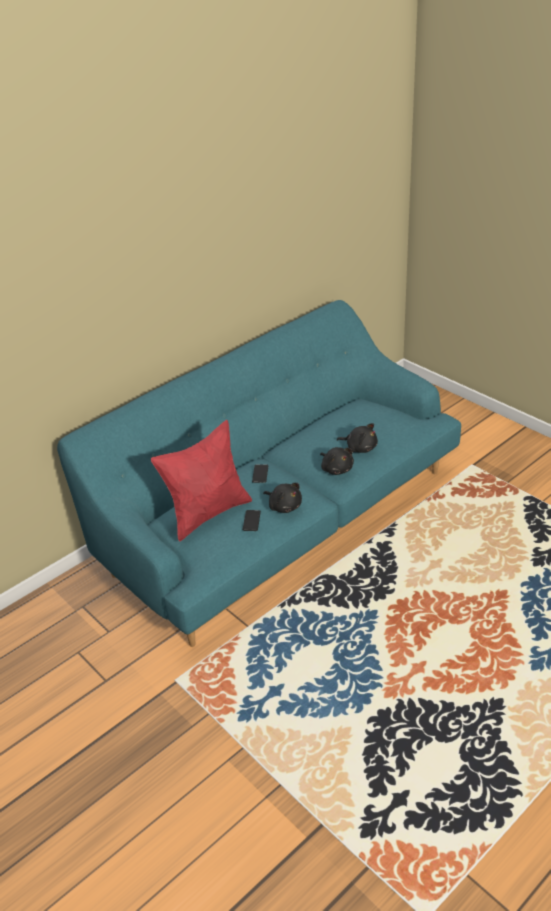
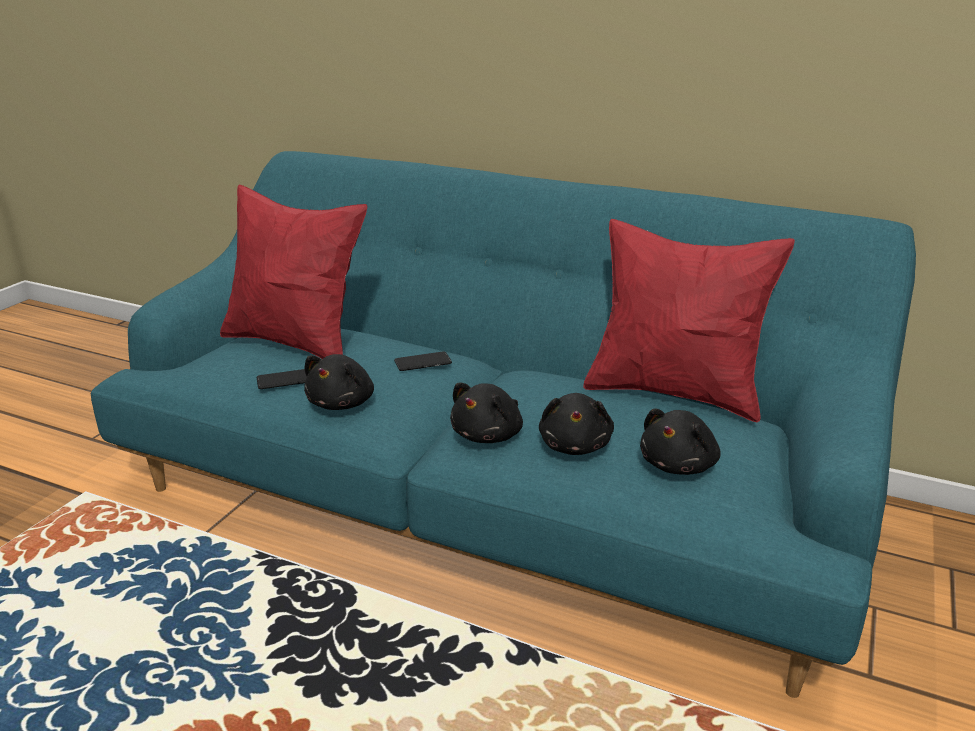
camera: 65 degrees right, 10 degrees down
(331, 412) = (674, 392): none -> red pillow
(386, 427) = (679, 465): none -> black plush toy

